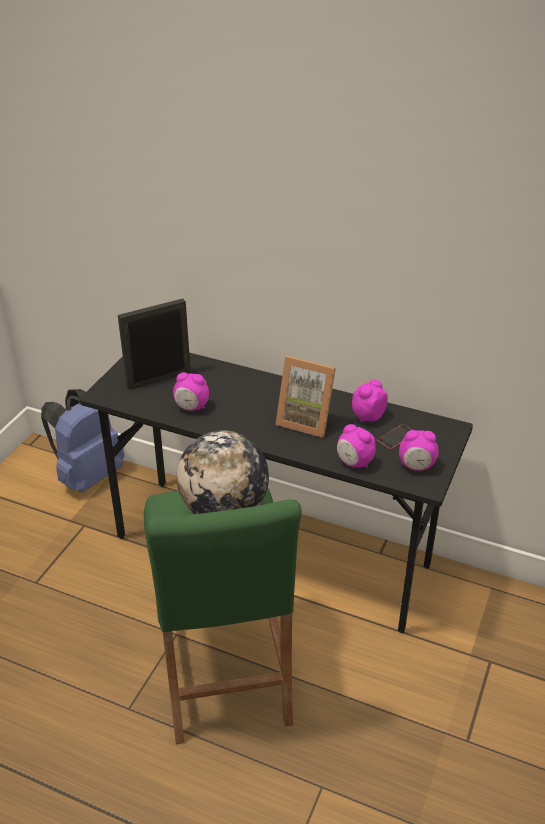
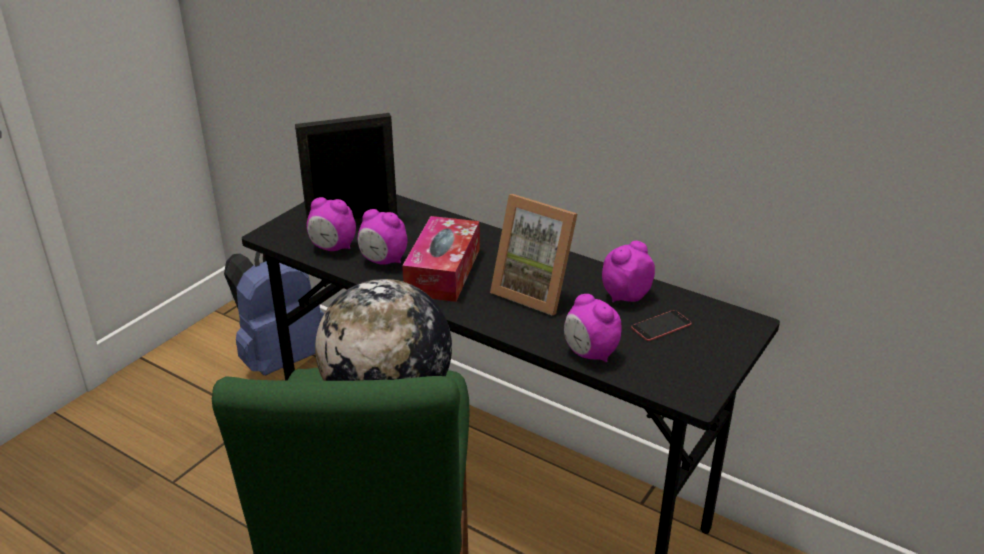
camera: 10 degrees right, 5 degrees down
(237, 411) = (443, 271): none -> tissue box
(416, 466) = (682, 369): alarm clock -> alarm clock (333, 248)

